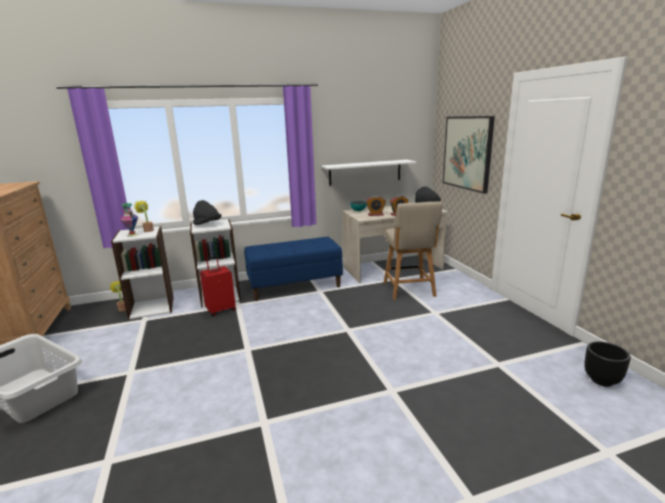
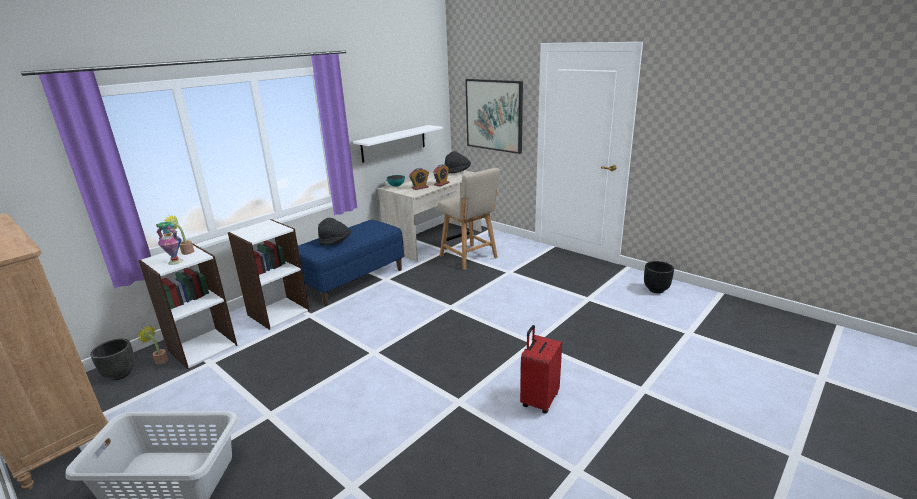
camera: 30 degrees left, 5 degrees up
(94, 311) = (119, 374): none -> black planter
(207, 224) = (256, 230): black hat -> black hat (336, 242)
(221, 310) = (297, 326): red suitcase -> red suitcase (539, 400)

